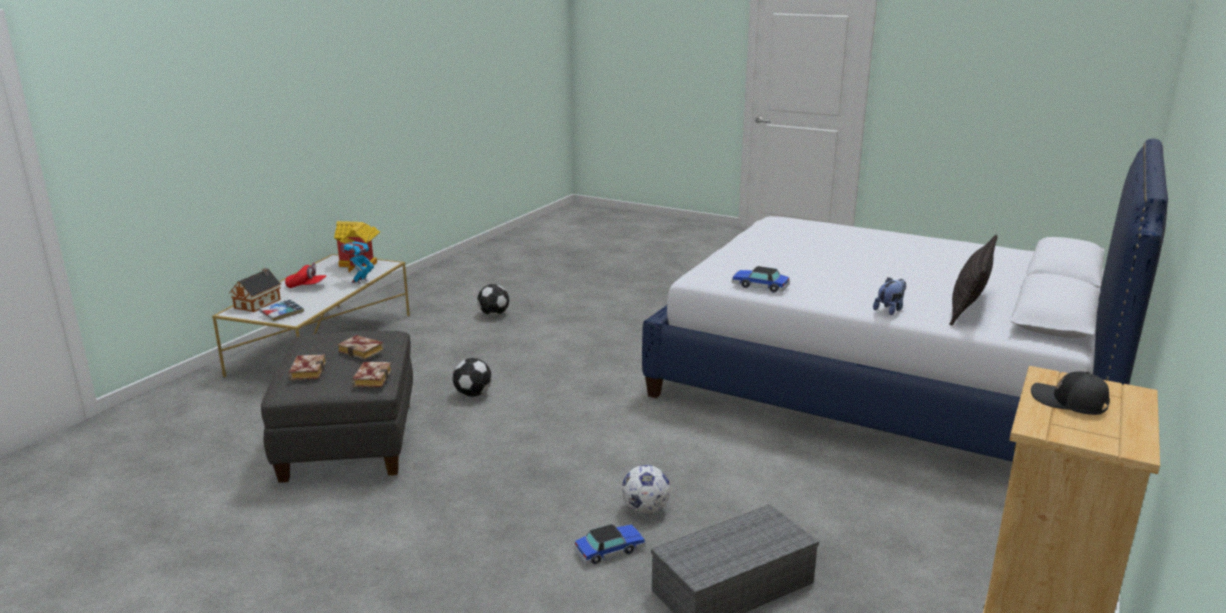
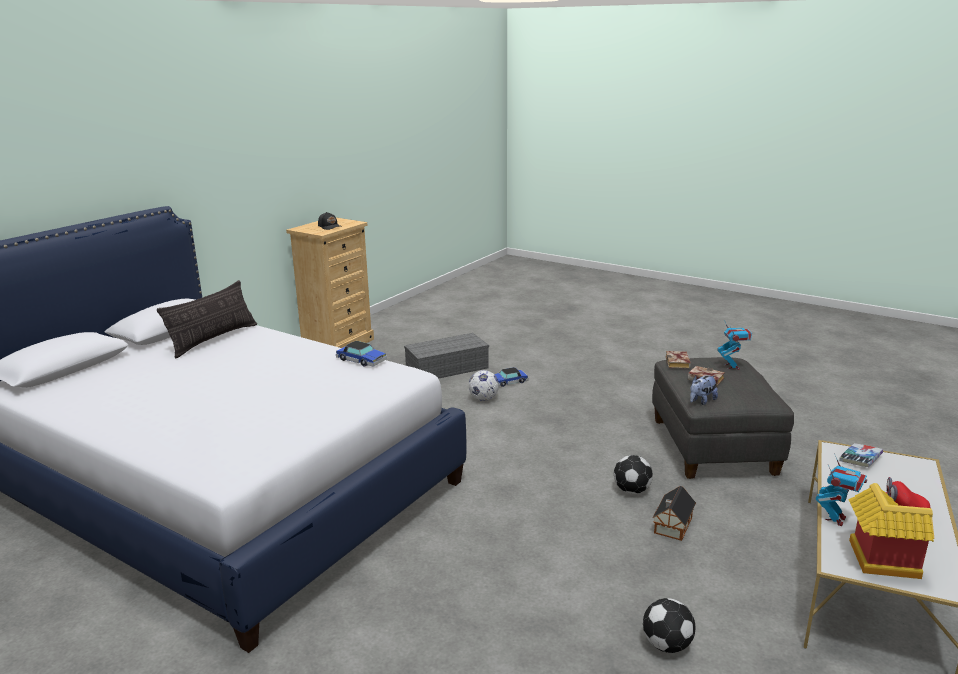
camera: 175 degrees left, 0 degrees up
(259, 303) = (914, 478): toy house -> toy house (672, 526)
(307, 370) = (732, 366): book -> toy robot
(890, 310) = (280, 337): plush toy -> plush toy (701, 401)

